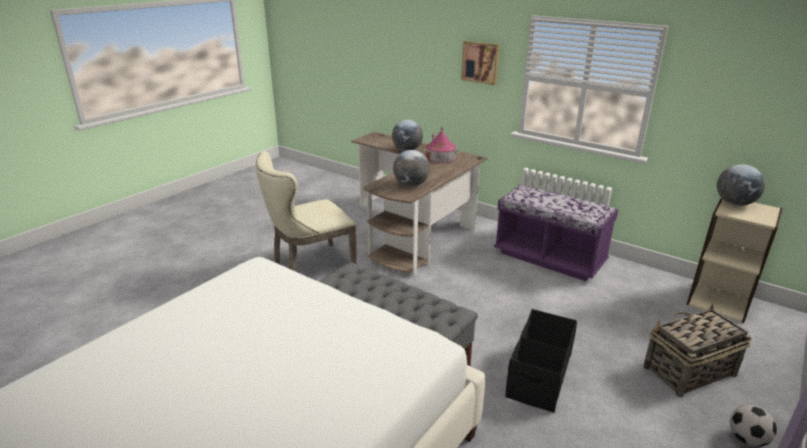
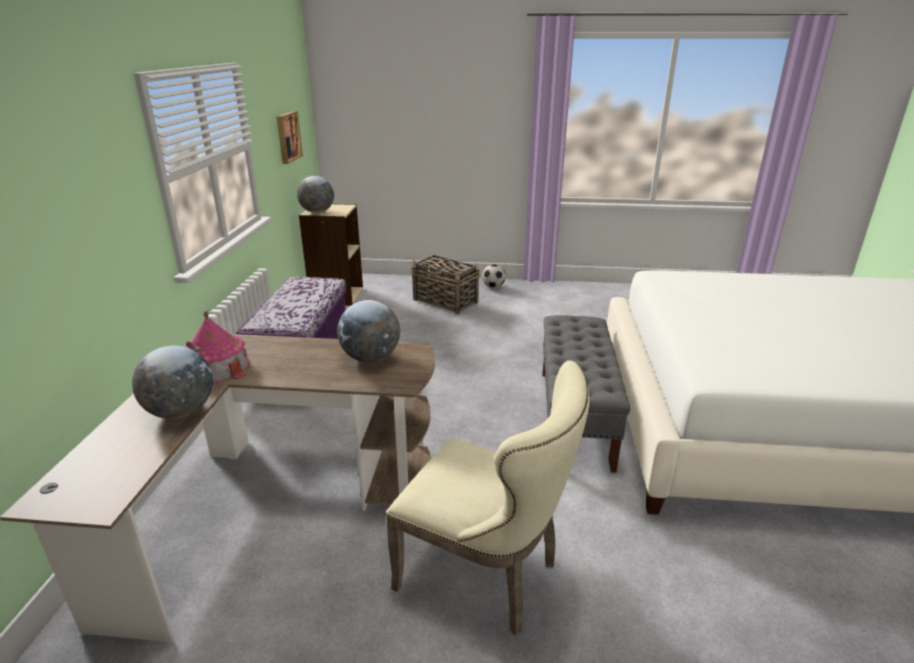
camera: 120 degrees left, 0 degrees up
(481, 62) = (103, 186): picture -> picture (287, 137)
(538, 376) = (515, 346): black storage box -> none

